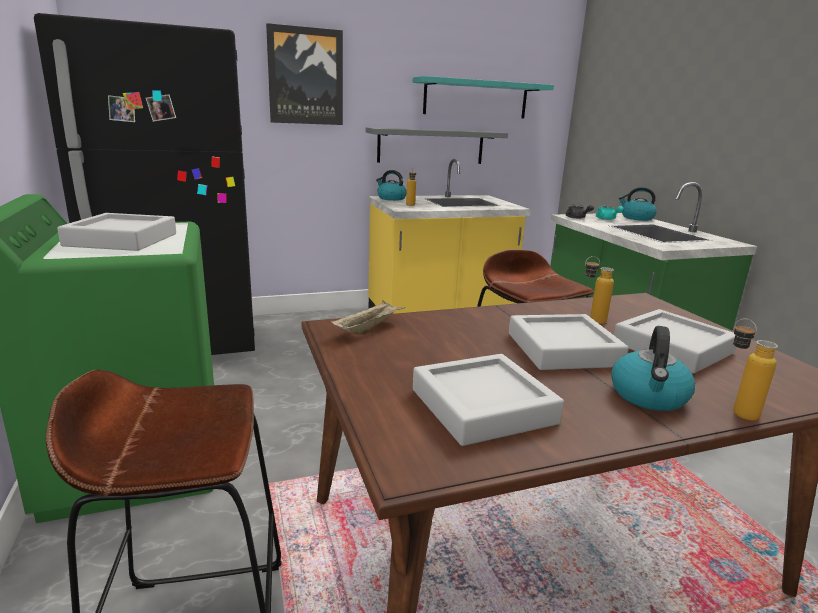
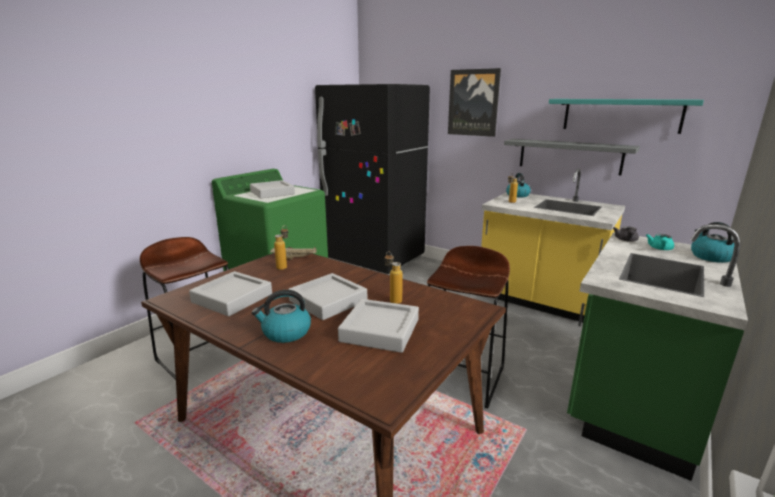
camera: 55 degrees right, 0 degrees up
(735, 410) = (293, 360): bottle -> bottle (284, 266)

